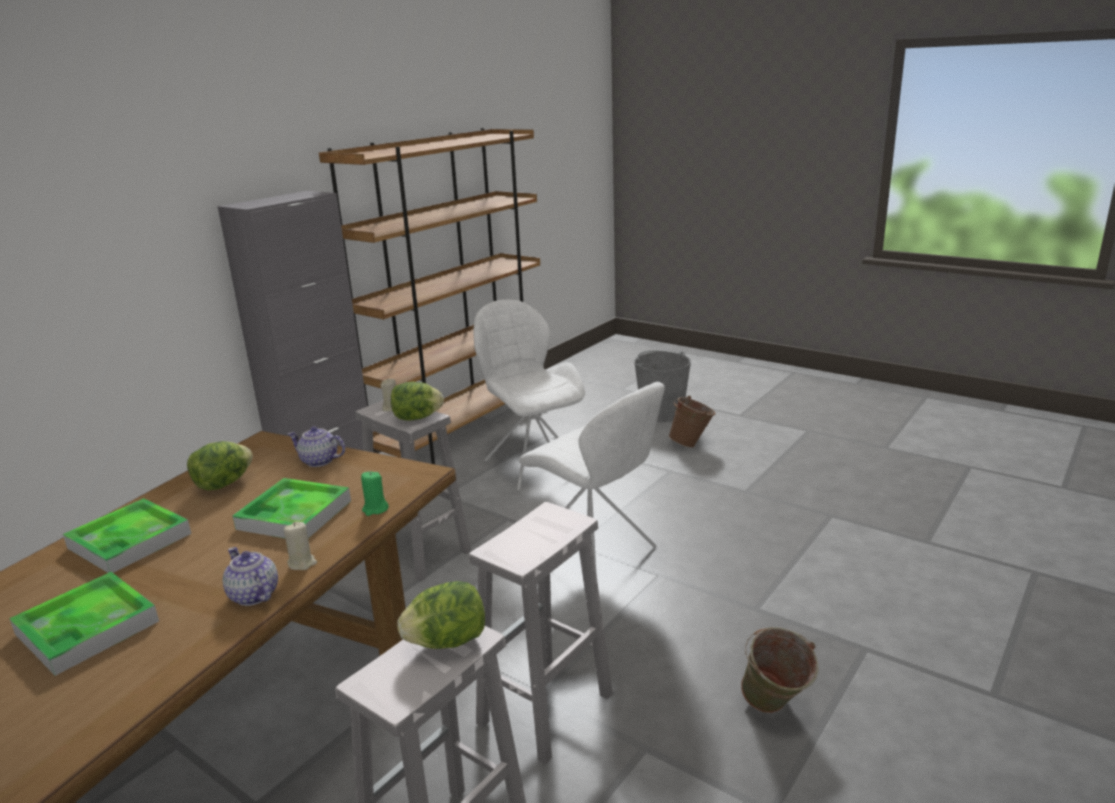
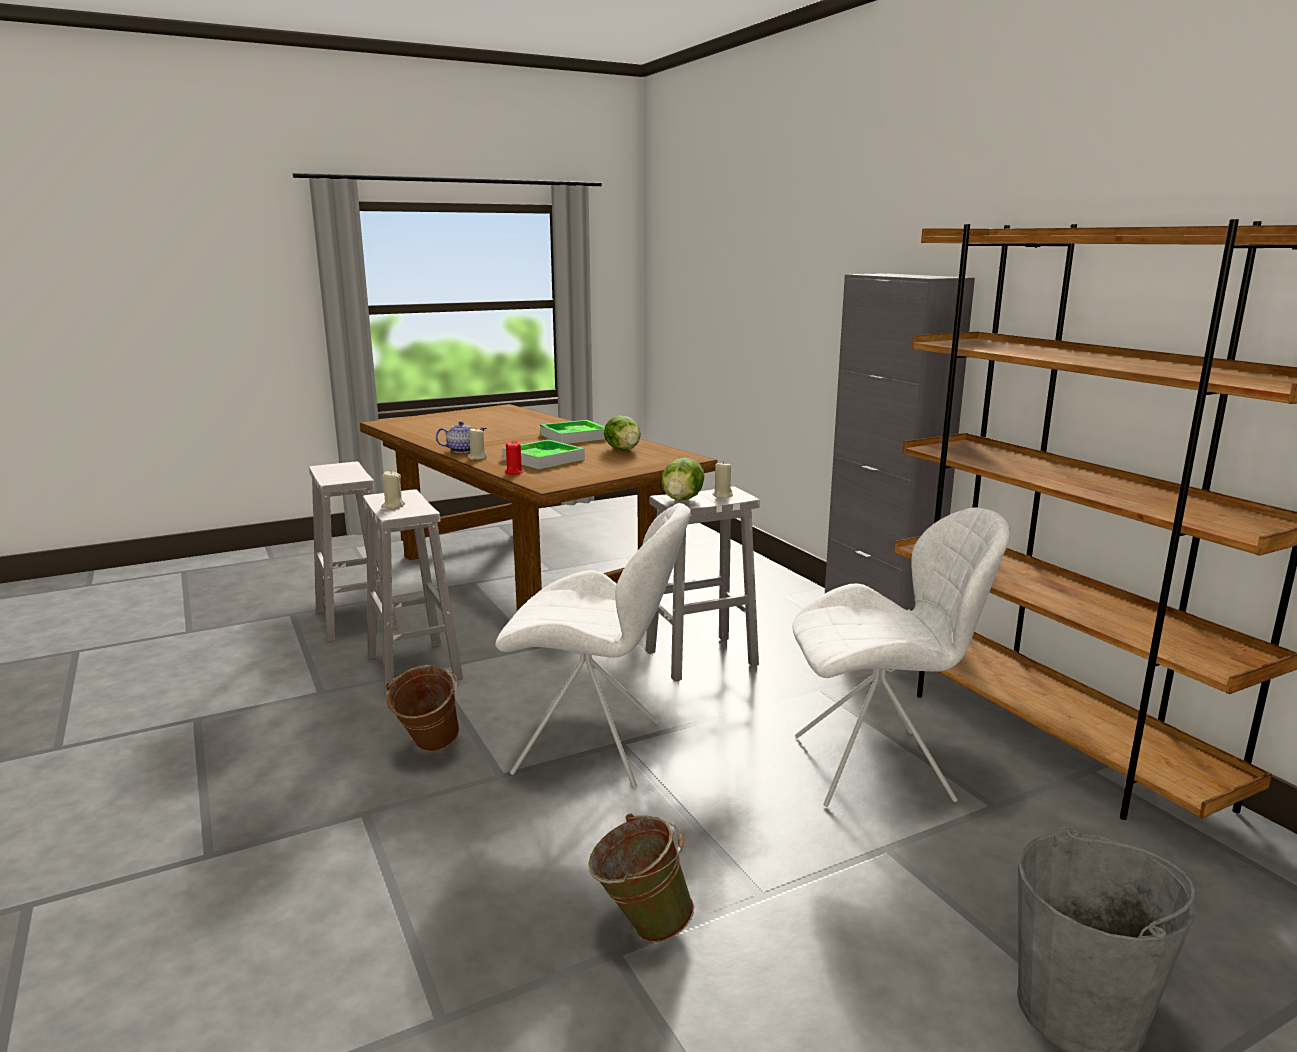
camera: 115 degrees right, 5 degrees down
(87, 627) = (492, 432): tray -> none
(318, 461) = (623, 467): teapot -> none
(375, 509) = (514, 472): green candle -> red candle
(447, 642) = (342, 476): lettuce -> none
(544, 537) = (393, 506): none -> beige candle
(595, 552) = (594, 748): white chair -> white chair turned 150 degrees counterclockwise
(691, 444) = (866, 977): brown bucket -> brown bucket (428, 749)
(774, 709) = (252, 759): green bucket -> green bucket (640, 926)

